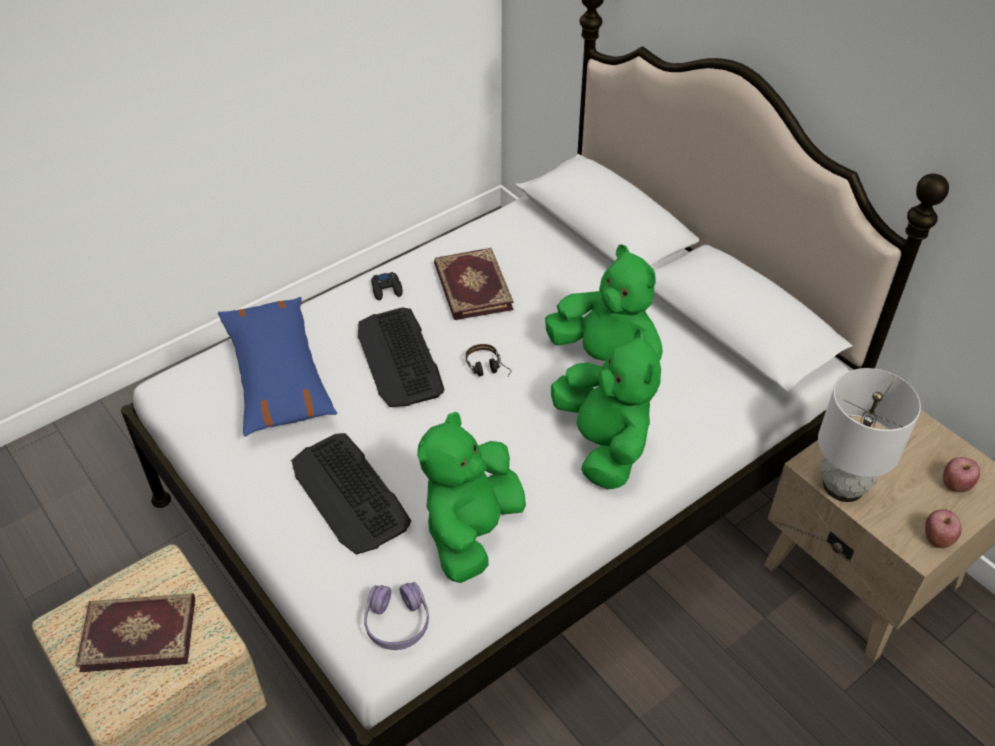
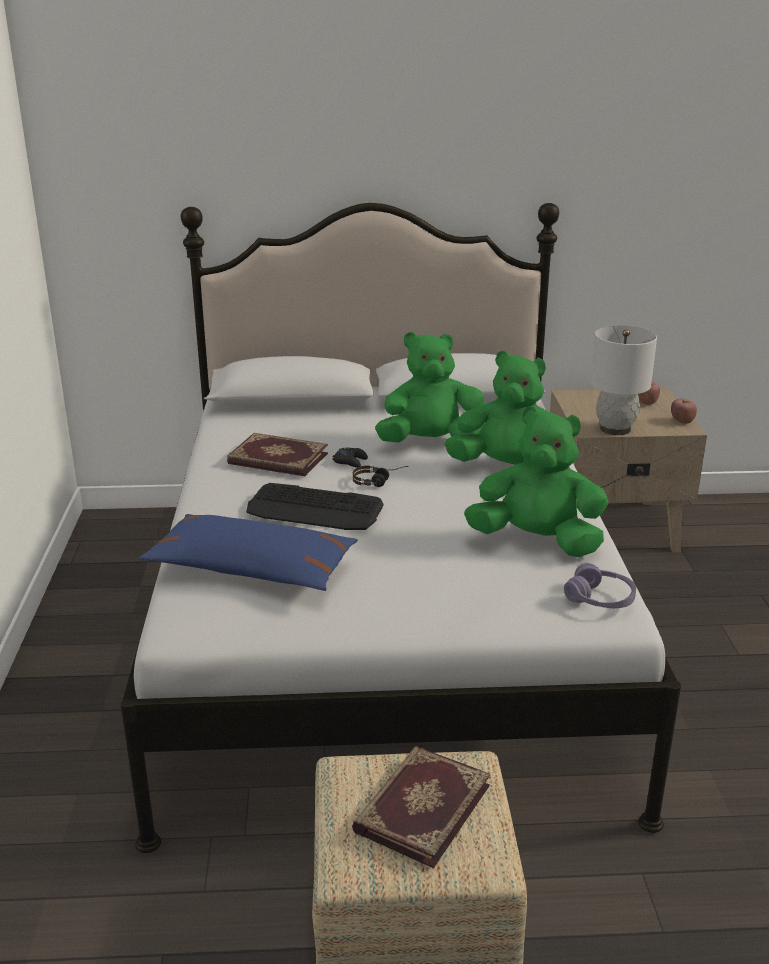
camera: 55 degrees left, 20 degrees down
(349, 493) = (439, 578): keyboard -> none
(387, 289) = (222, 492): black game controller -> black game controller (350, 461)
(471, 531) = (537, 541): green plush toy -> green plush toy turned 135 degrees clockwise

